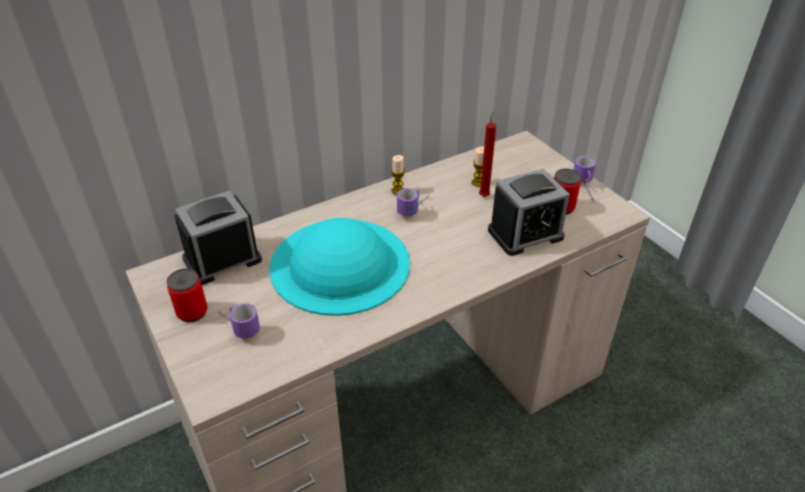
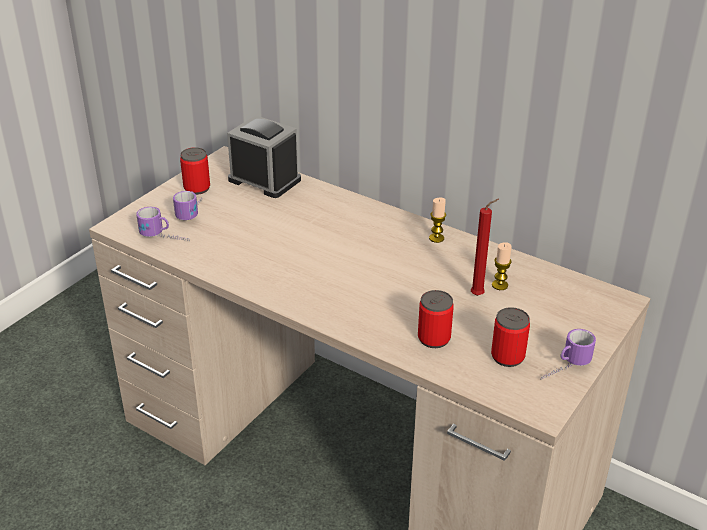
camera: 65 degrees right, 5 degrees down
(340, 264) = (300, 237): turquoise hat -> none
(415, 209) = (415, 256): mug -> mug (165, 238)
(525, 234) = (434, 338): alarm clock -> can

